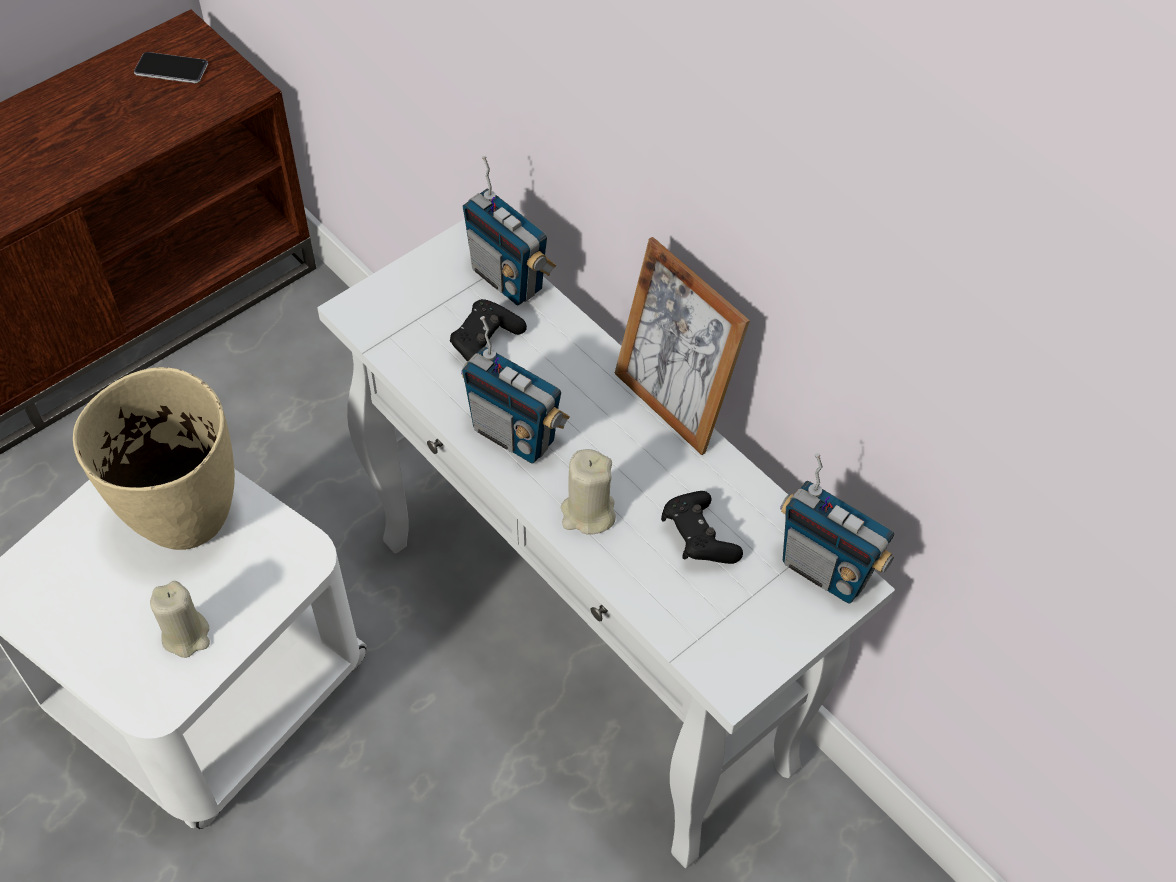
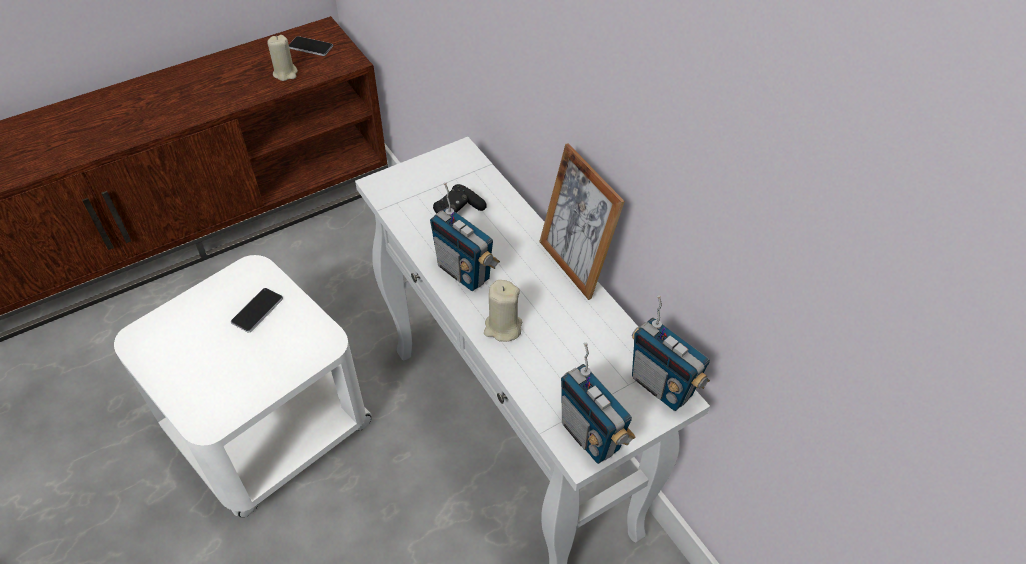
camera: 10 degrees right, 5 degrees down
(185, 519) = (257, 310): beige vase -> phone
(186, 635) = (239, 382): beige candle -> beige candle (285, 73)
(508, 279) = (481, 177): radio -> radio (591, 436)
(698, 538) = (575, 353): black game controller -> none

